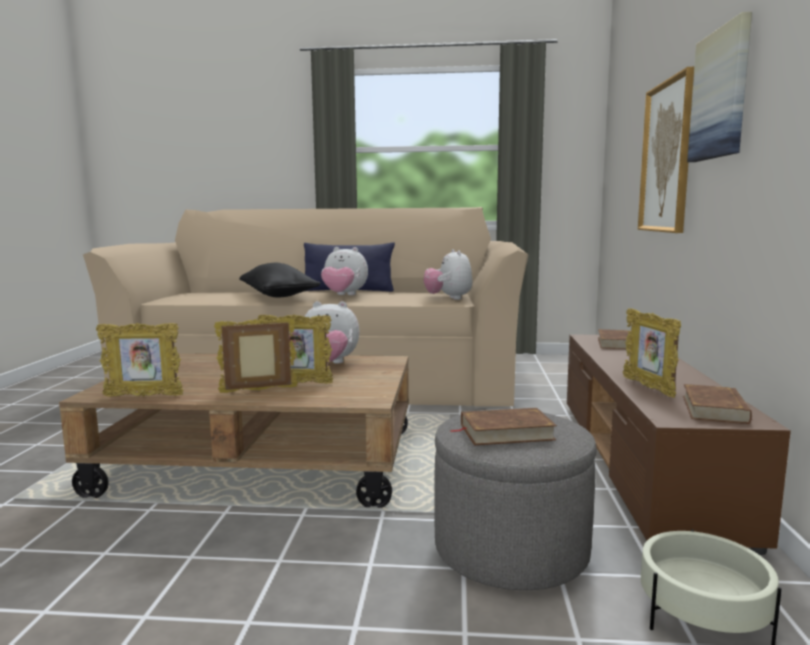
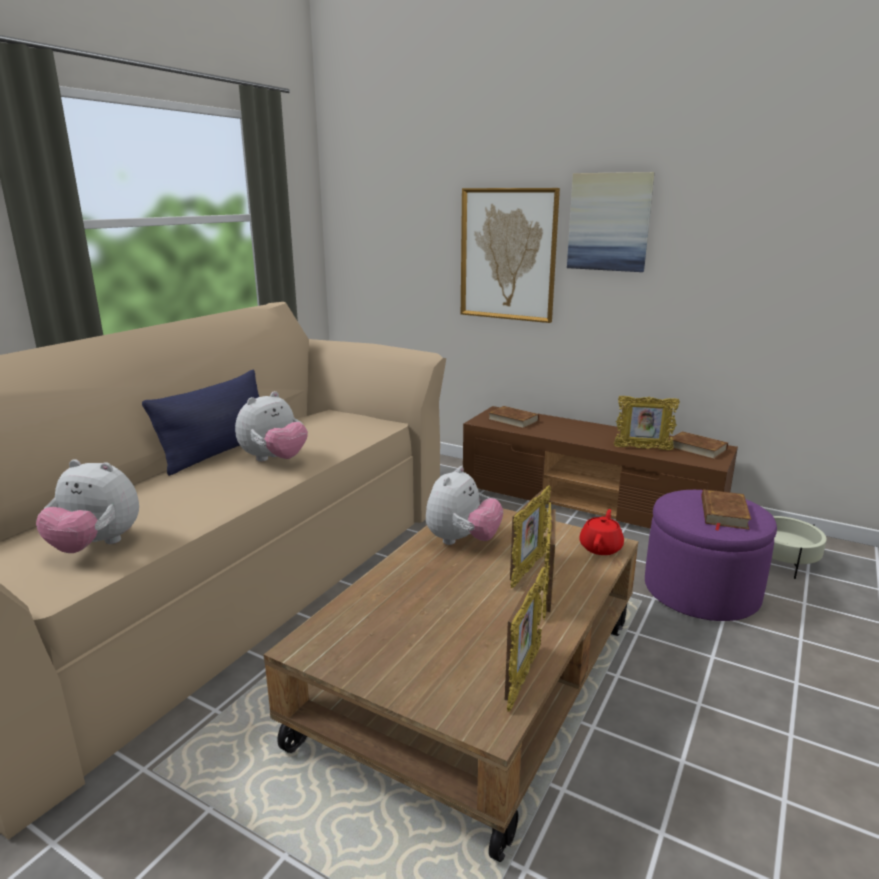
camera: 65 degrees left, 10 degrees up
(278, 296) = (203, 495): black pillow -> none
(361, 398) = (601, 547): none -> red teapot
(448, 298) = (357, 422): plush toy -> plush toy (96, 546)
(510, 549) = (701, 591): grey ottoman -> purple ottoman

